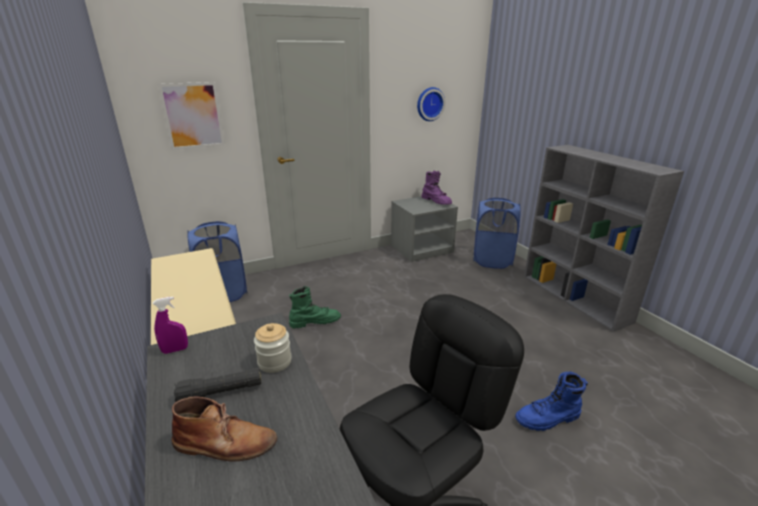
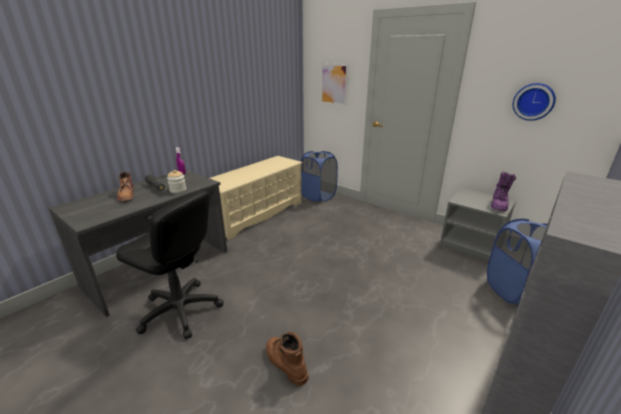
camera: 65 degrees right, 0 degrees up
(315, 322) = (317, 230): green boot -> none
(548, 419) = (285, 364): blue boot -> brown boot

